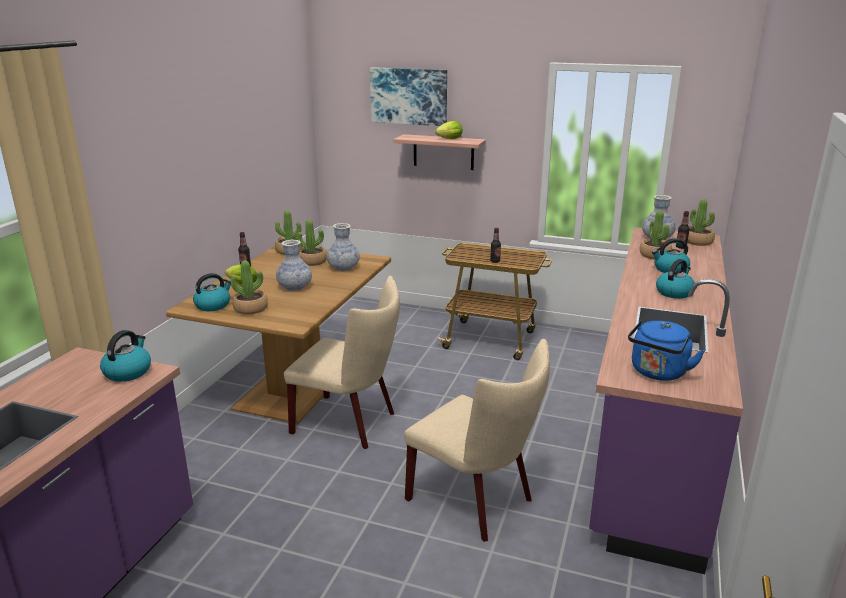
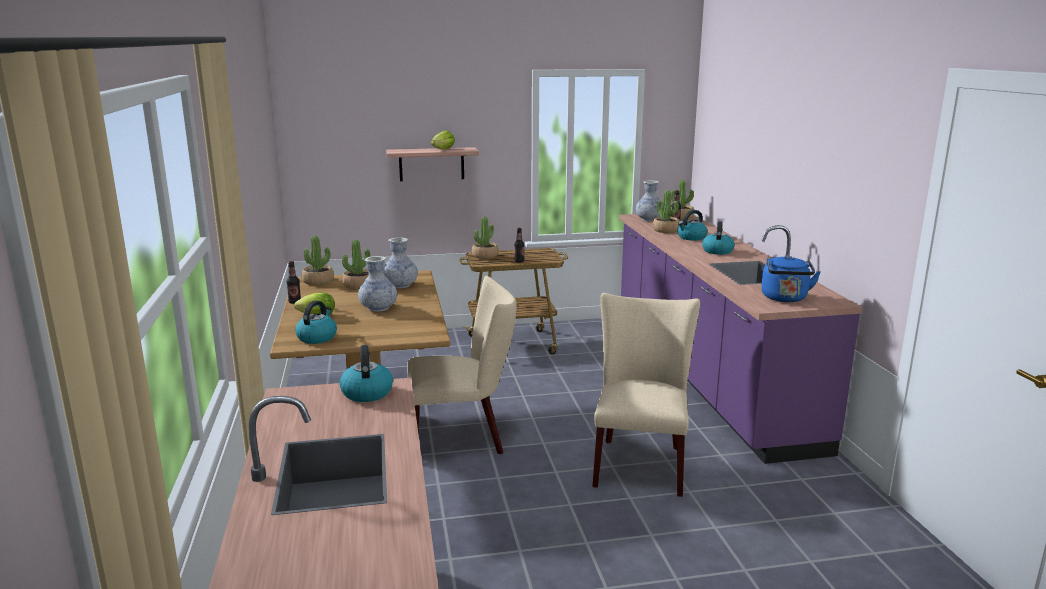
camera: 30 degrees left, 5 degrees down
(251, 308) = (363, 332): potted plant -> potted plant (485, 256)
(409, 96) = (391, 109): picture -> none
(476, 501) = (639, 462): beige chair -> beige chair turned 90 degrees counterclockwise

